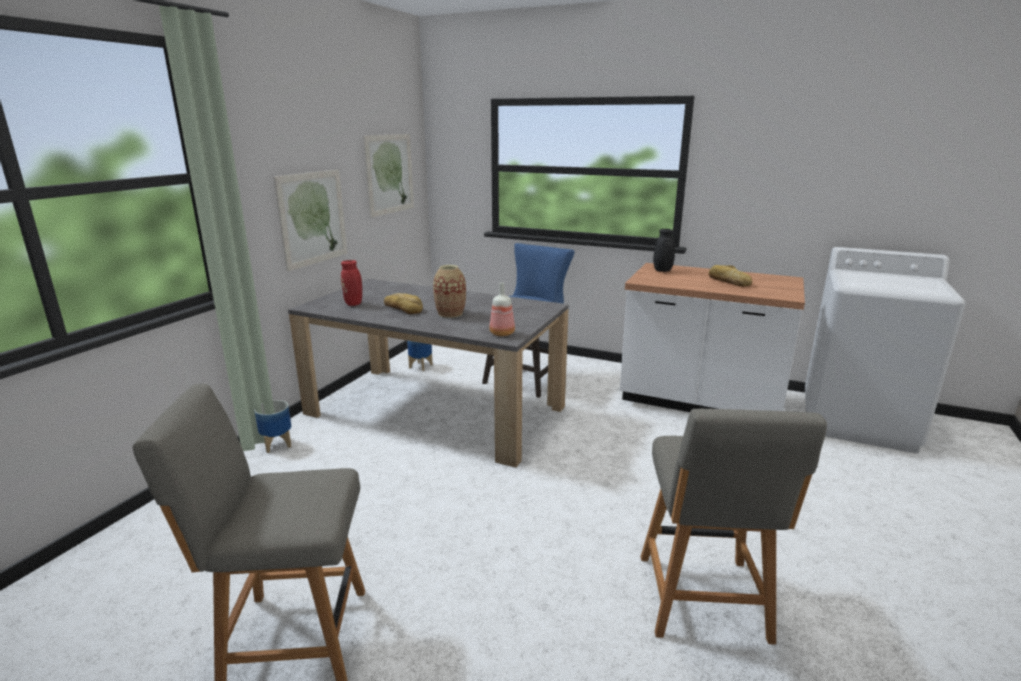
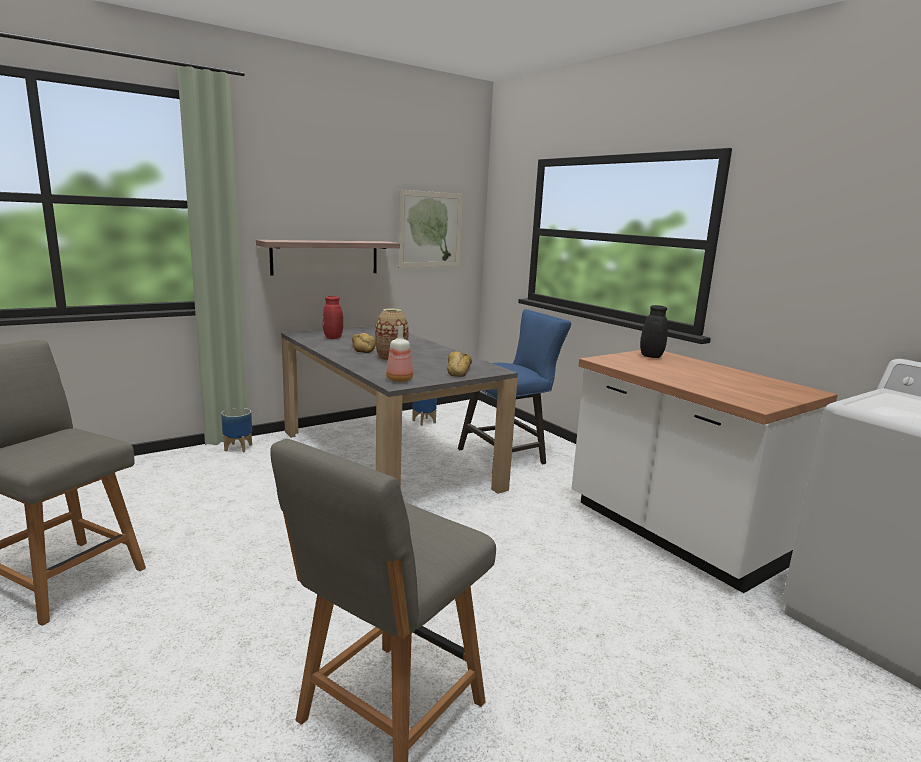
camera: 30 degrees right, 5 degrees down
(313, 218) = (325, 257): picture -> shelf
(728, 281) = (710, 378): bread -> bread (457, 370)

